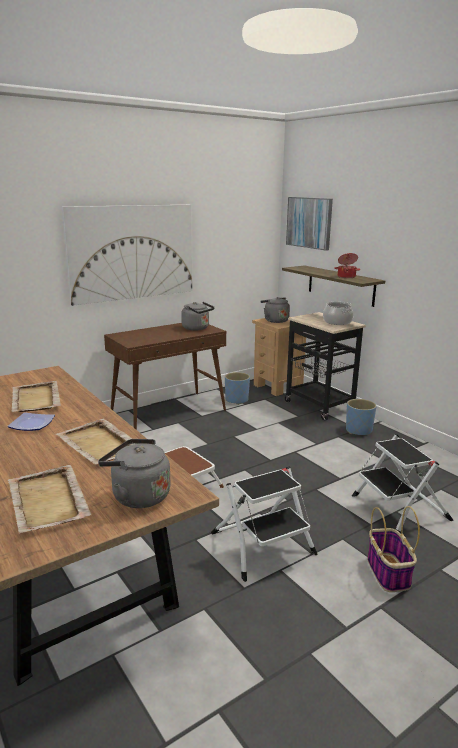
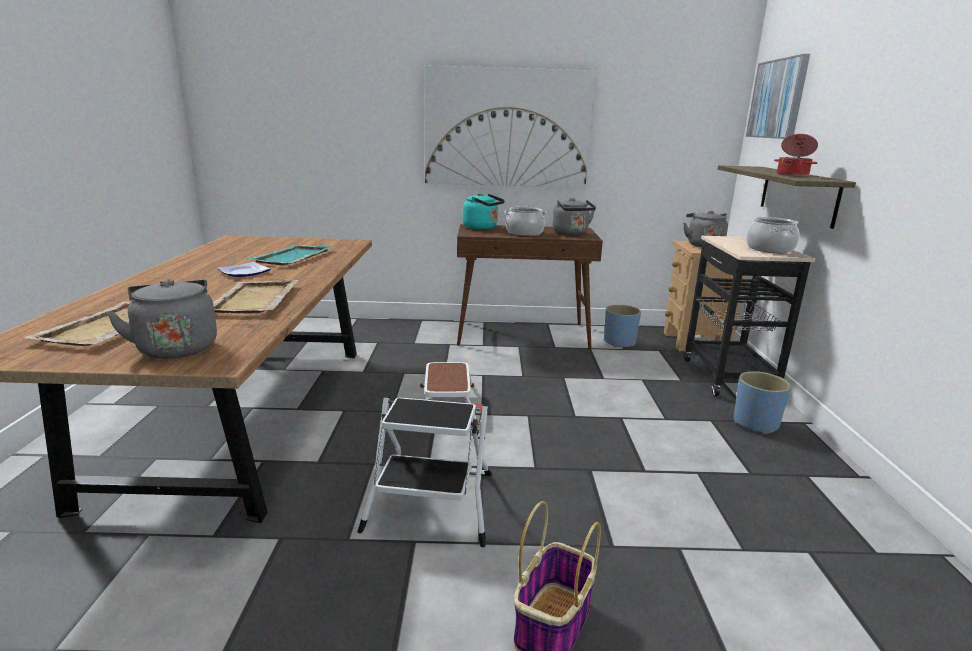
camera: 35 degrees right, 0 degrees up
(35, 399) = (292, 257): beige tray -> turquoise tray
(128, 335) = (482, 228): none -> turquoise kettle
(167, 334) = (524, 233): none -> cooking pot
(400, 509) = (690, 548): step ladder -> none

